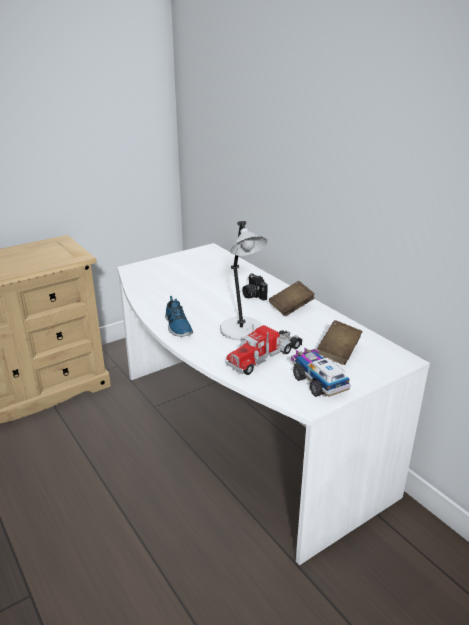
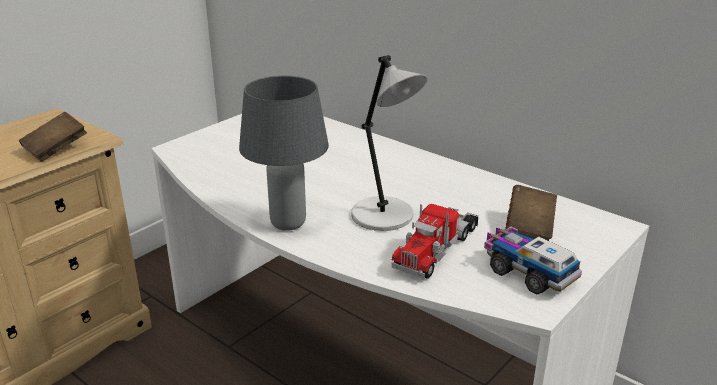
camera: 15 degrees left, 0 degrees up
(177, 326) = (288, 223): shoe -> grey table lamp
(253, 295) = (372, 166): camera -> none
(291, 307) = (432, 176): brown book -> brown book (56, 149)

